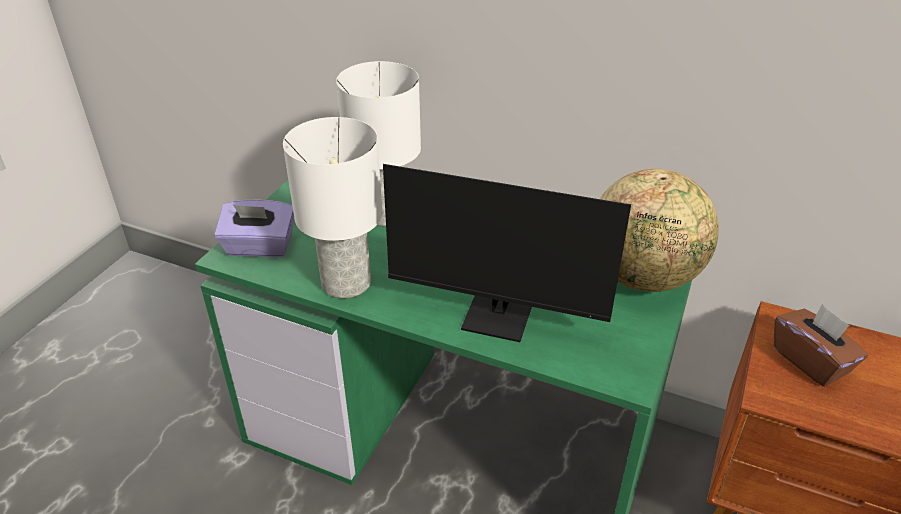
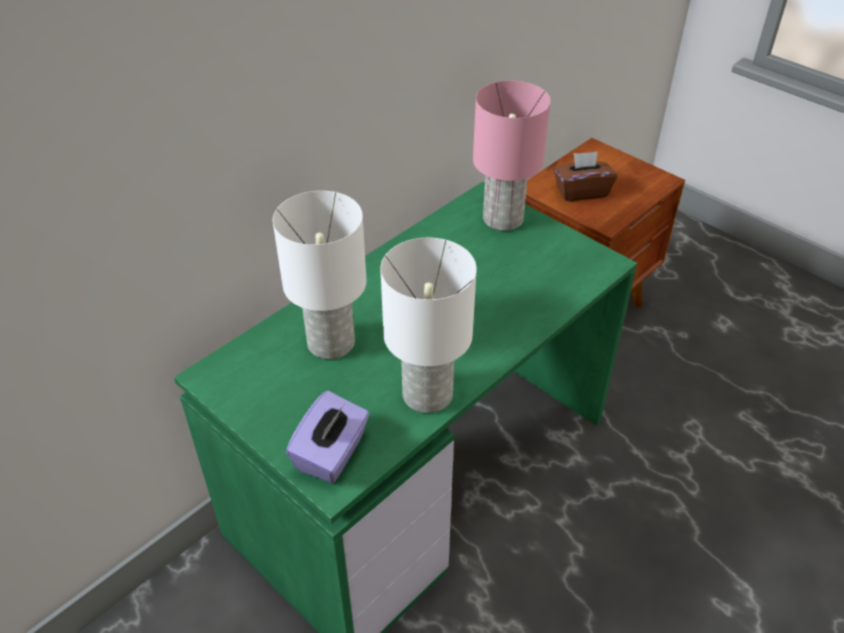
camera: 70 degrees left, 5 degrees up
(508, 320) = (522, 304): monitor -> none
(644, 277) = (503, 218): globe -> pink table lamp

